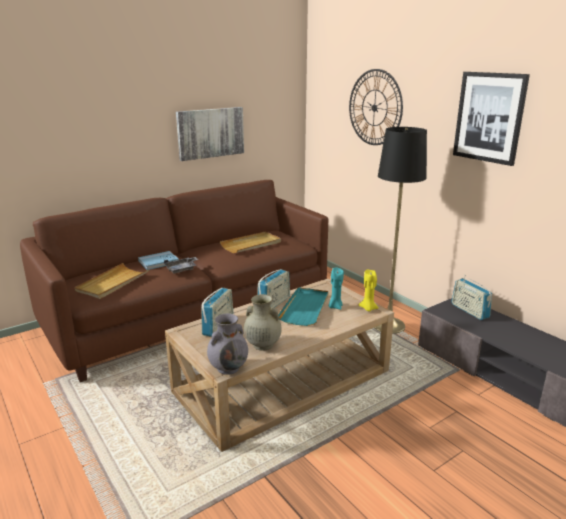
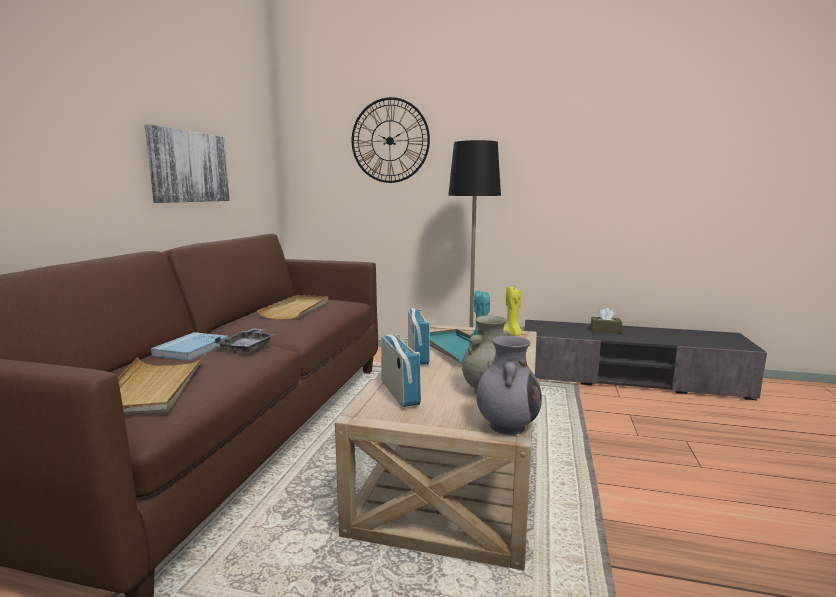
camera: 40 degrees left, 10 degrees down
(469, 311) = (555, 326): radio -> none
(489, 117) = (537, 133): picture -> none
(510, 330) = (605, 330): none -> brown tissue box

